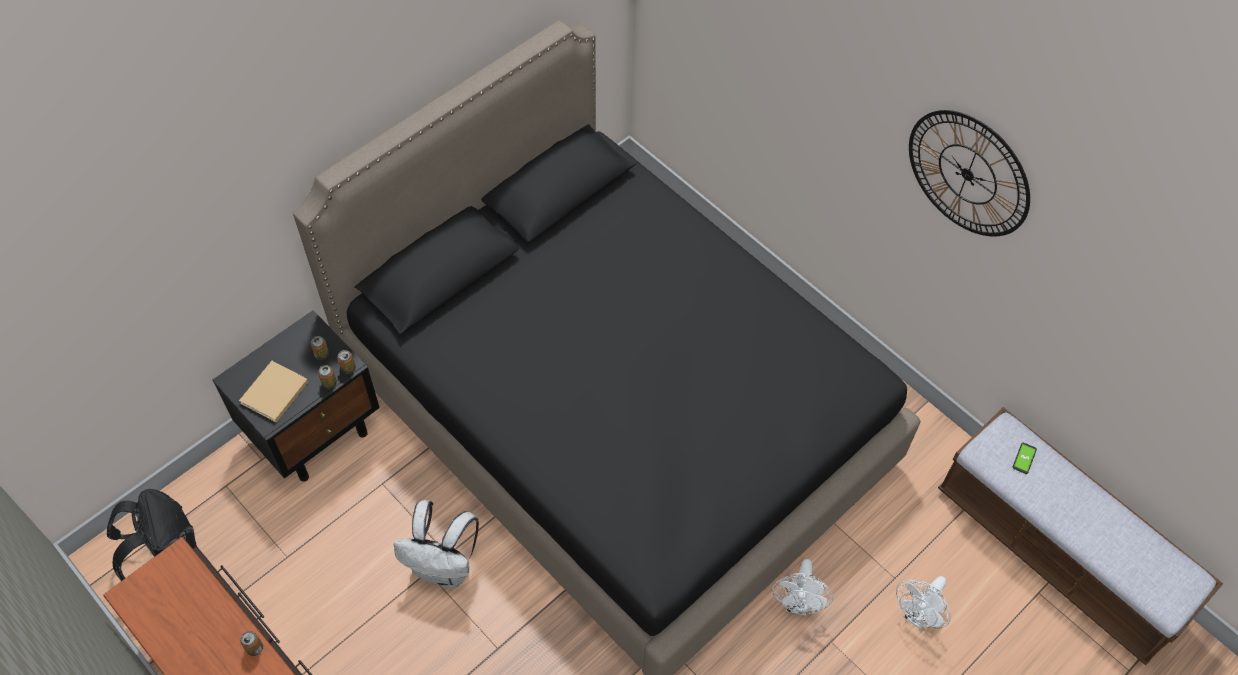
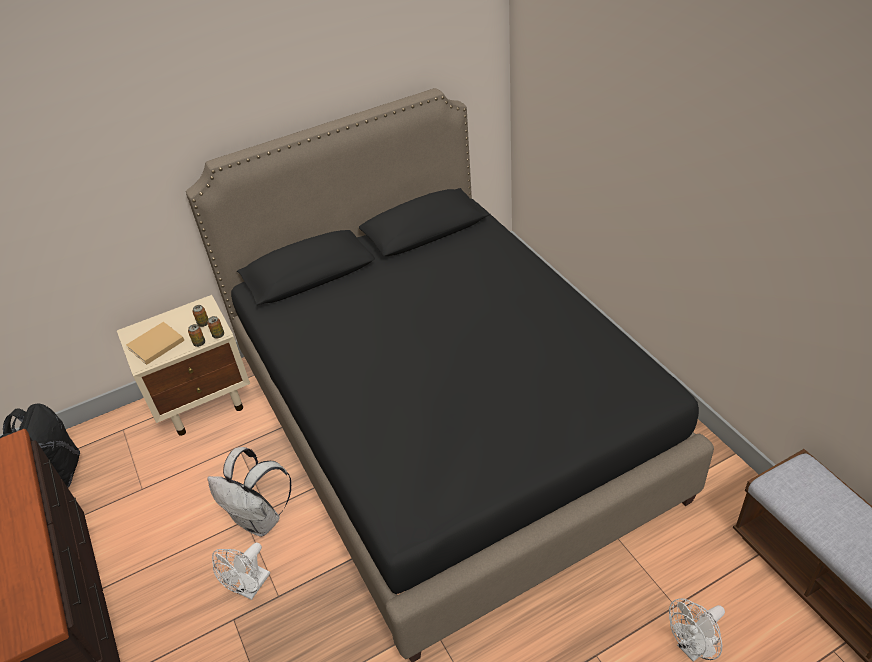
camera: 20 degrees right, 15 degrees down
(254, 648) = (29, 524): can -> none
(315, 431) = (204, 402): black nightstand -> beige nightstand
(798, 604) = (570, 611): white fan -> white fan (250, 588)
(967, 174) = (763, 178): wall clock -> none
(1024, 458) = (820, 496): phone -> none

